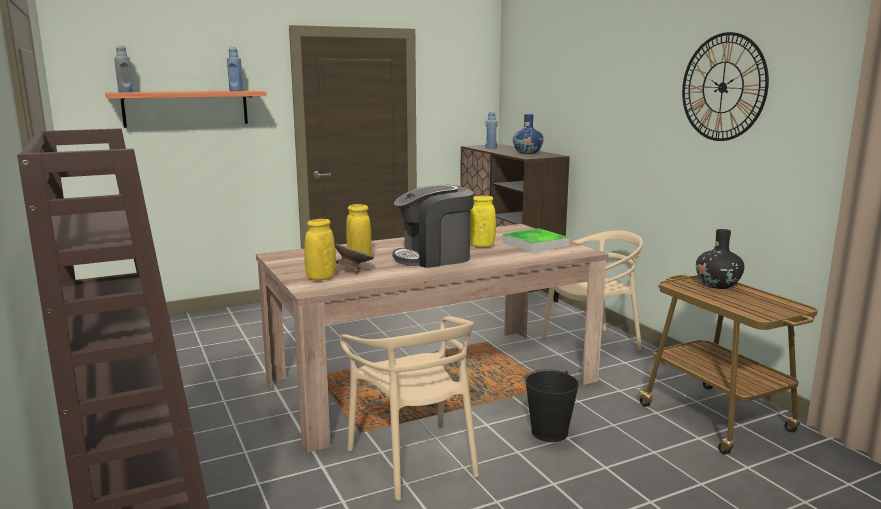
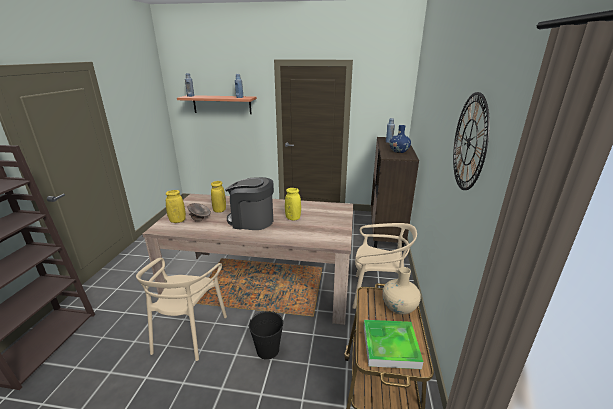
camera: 35 degrees right, 10 degrees up
(535, 244) = (324, 226): tray -> tray (390, 346)
(717, 285) = (399, 307): black vase -> beige vase

